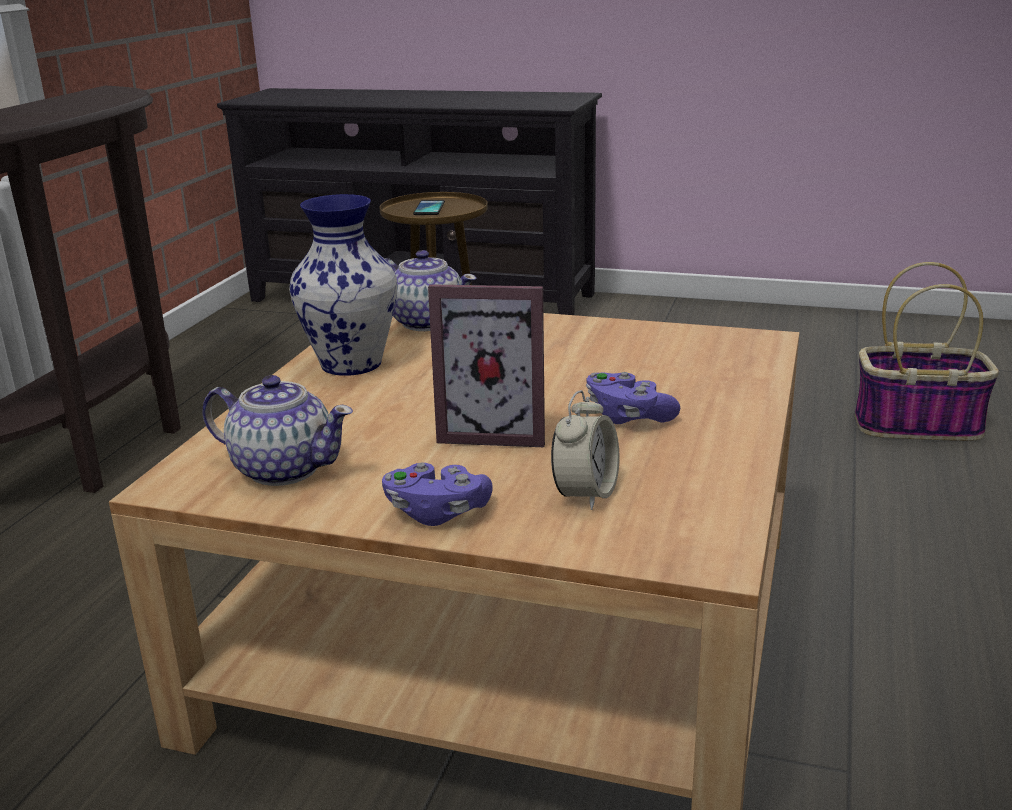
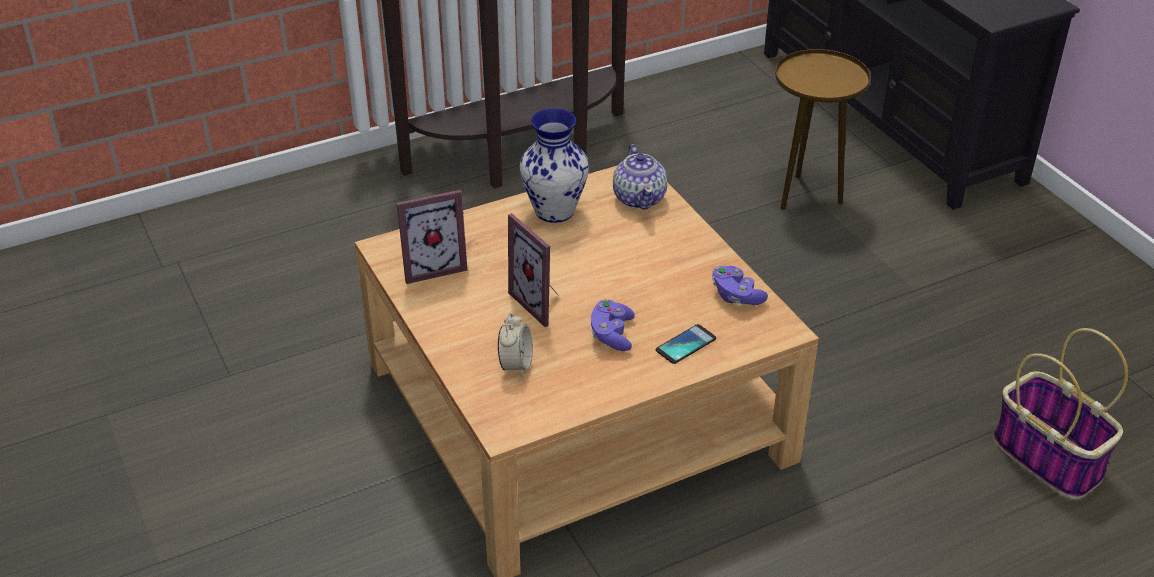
camera: 45 degrees right, 15 degrees up
(283, 468) = (432, 266): teapot -> picture frame
(429, 208) = (821, 74): phone -> phone (686, 345)
(437, 512) = (449, 333): purple game controller -> purple game controller (736, 296)
(586, 494) = (516, 365): alarm clock -> alarm clock turned 60 degrees counterclockwise

